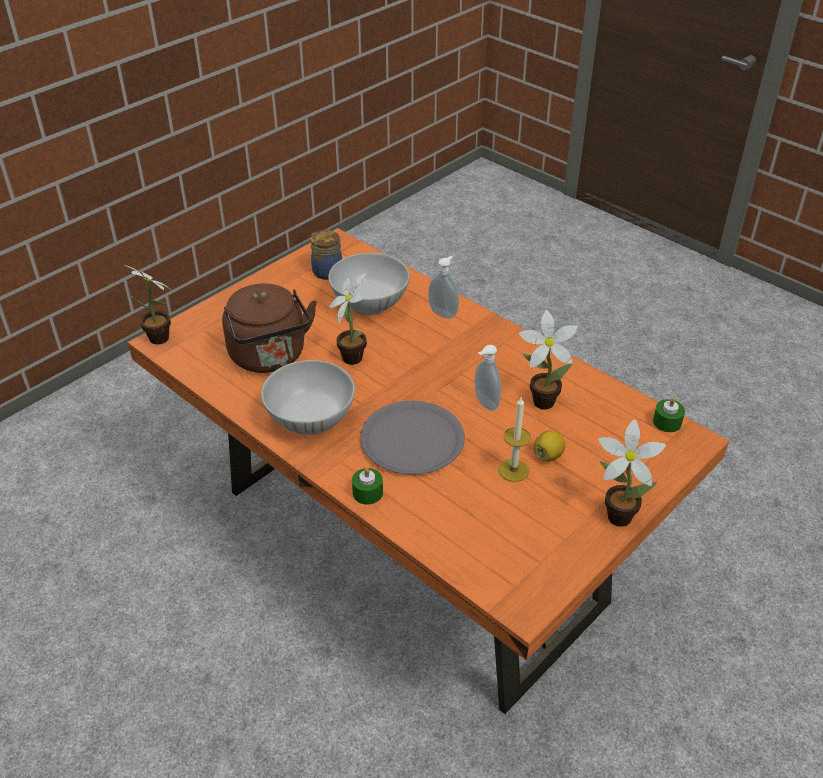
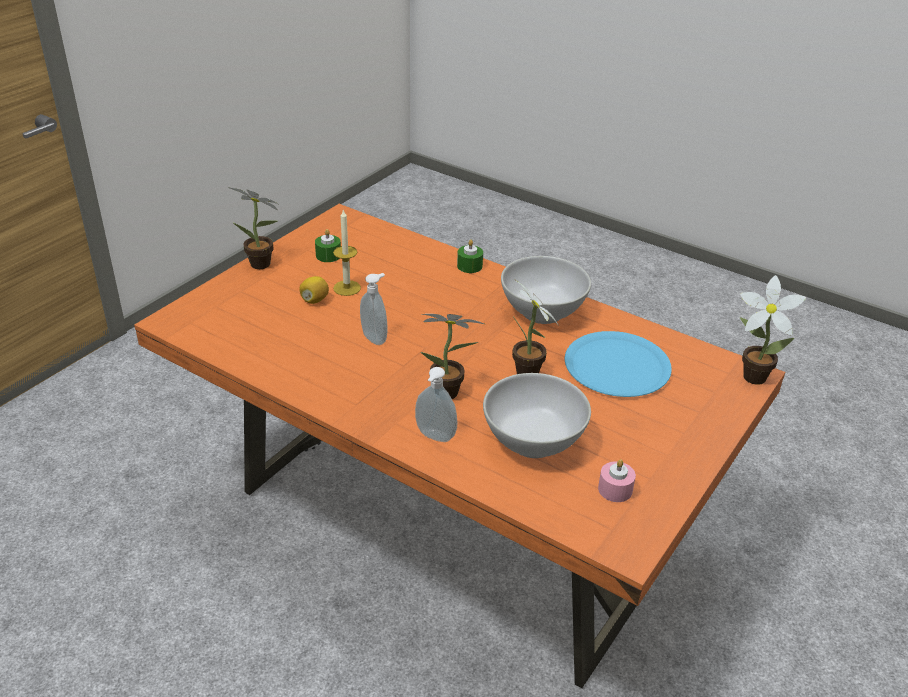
camera: 170 degrees right, 5 degrees down
(270, 357) = (617, 366): brown kettle -> blue plate
(326, 271) = (615, 489): jar -> pink candle
(412, 439) = (441, 304): grey plate -> none
(540, 401) = (318, 344): potted plant -> potted plant (450, 394)
(667, 422) = (190, 334): green candle -> green candle (328, 255)

